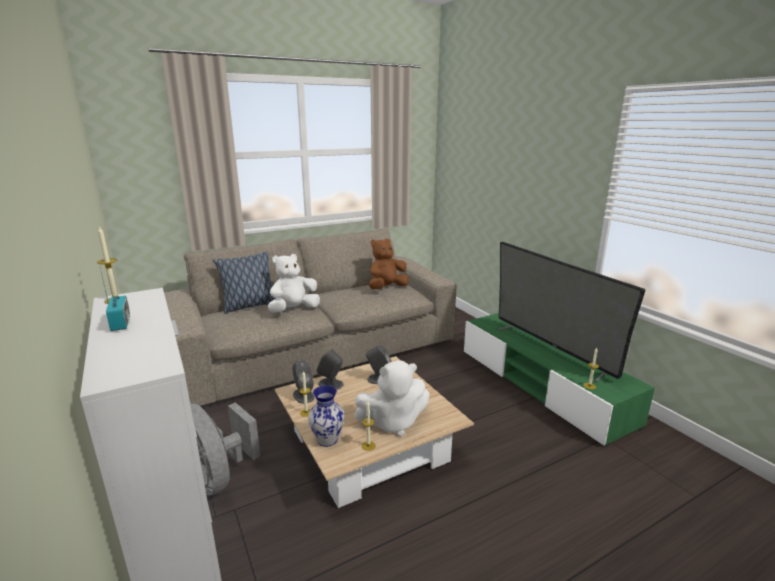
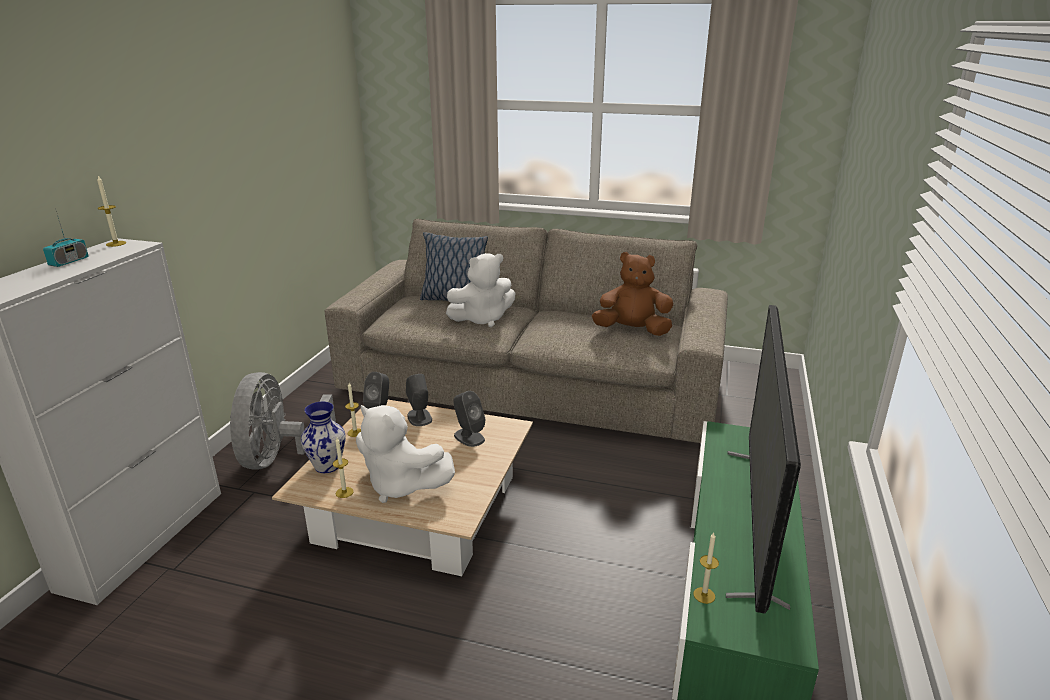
camera: 45 degrees right, 5 degrees up
(294, 310) = (482, 319): white plush toy -> white plush toy turned 150 degrees clockwise

